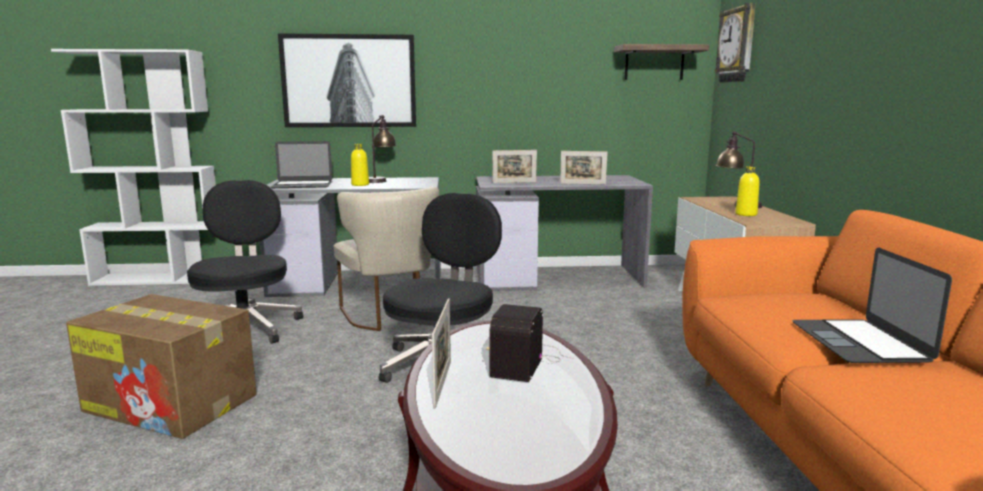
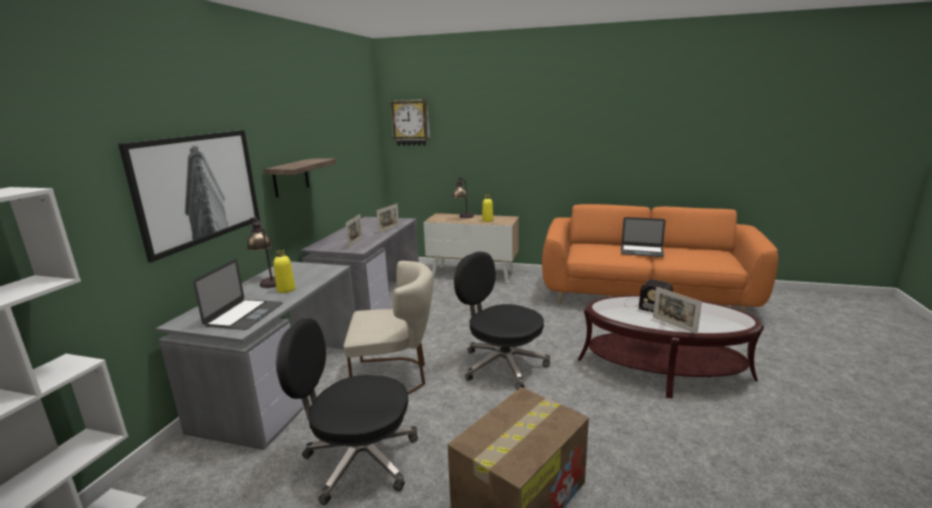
camera: 70 degrees left, 5 degrees up
(442, 384) = (674, 325): picture frame -> picture frame turned 150 degrees counterclockwise
(654, 63) = (363, 136): shelf -> shelf (291, 177)

